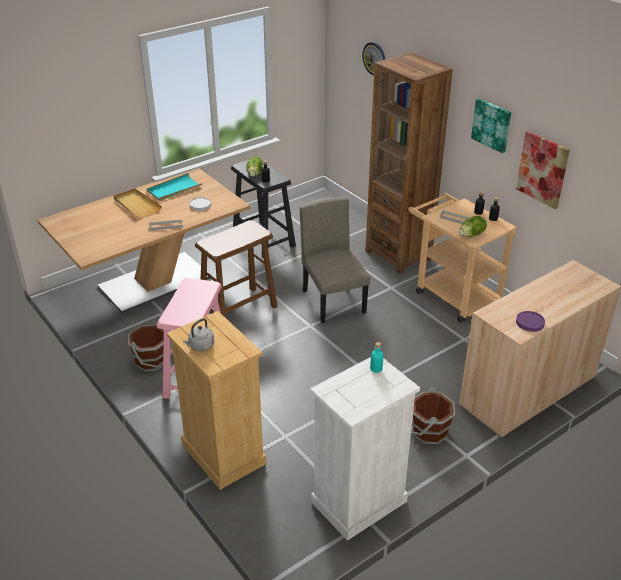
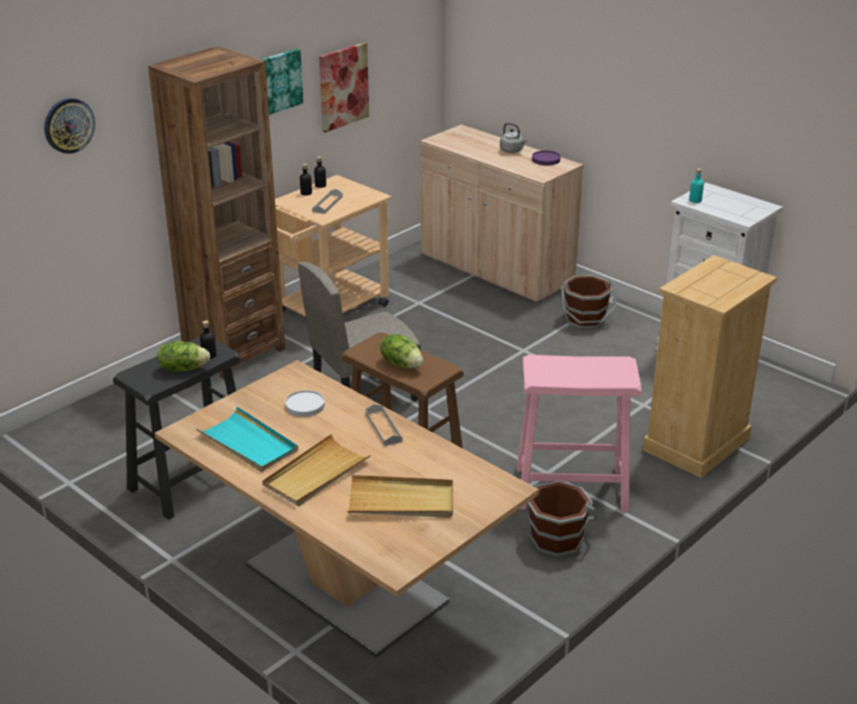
camera: 100 degrees left, 5 degrees down
(99, 226) = (401, 501): none -> beige tray
(200, 346) = (732, 288): grey kettle -> grey kettle (512, 151)
(472, 235) = (363, 196): lettuce -> lettuce (402, 364)

